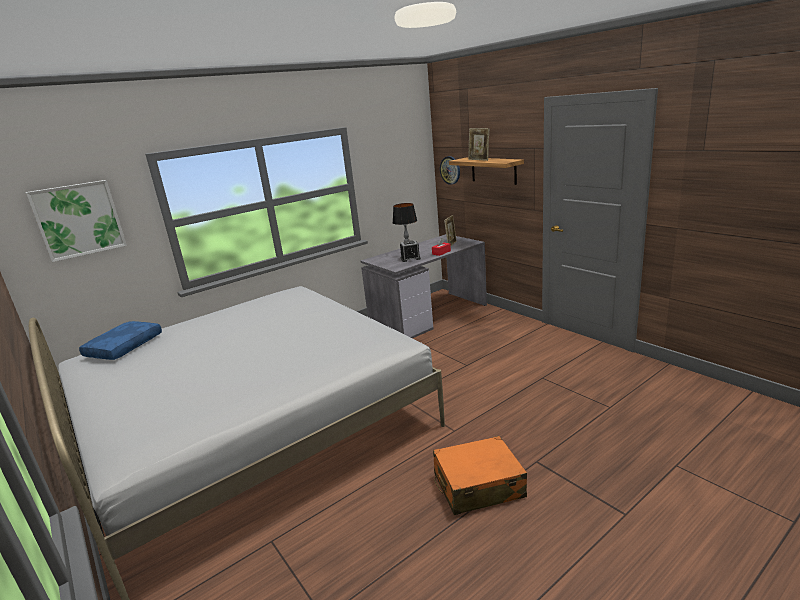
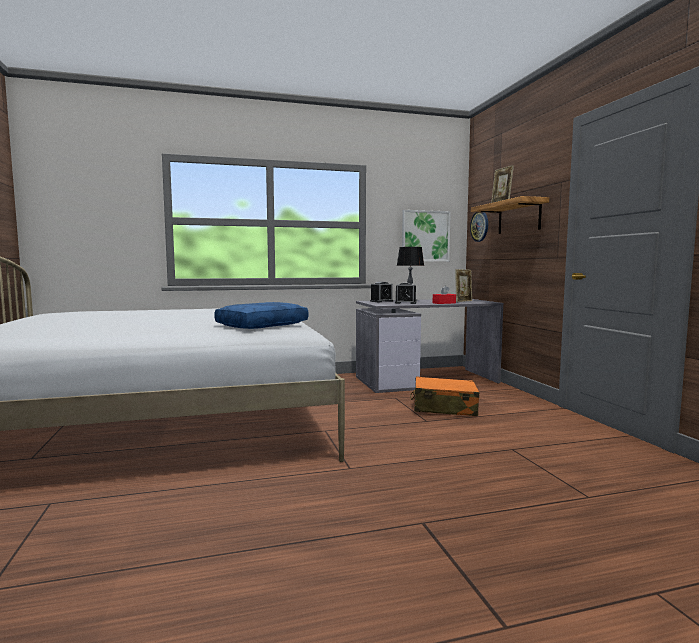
camera: 20 degrees right, 15 degrees down
(78, 220) = (90, 198): picture -> picture (425, 236)
(124, 347) = (82, 311): blue pillow -> blue pillow (262, 325)
(385, 258) = (381, 301): none -> alarm clock
(478, 486) = (319, 524): orange suitcase -> orange suitcase (444, 408)

